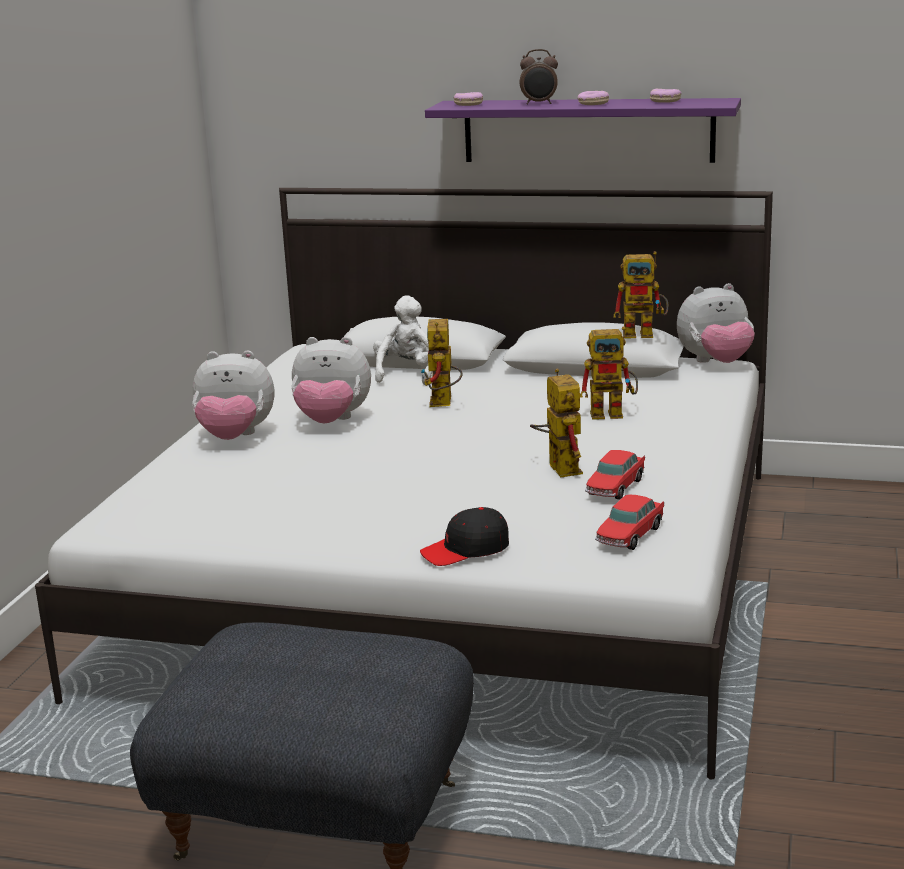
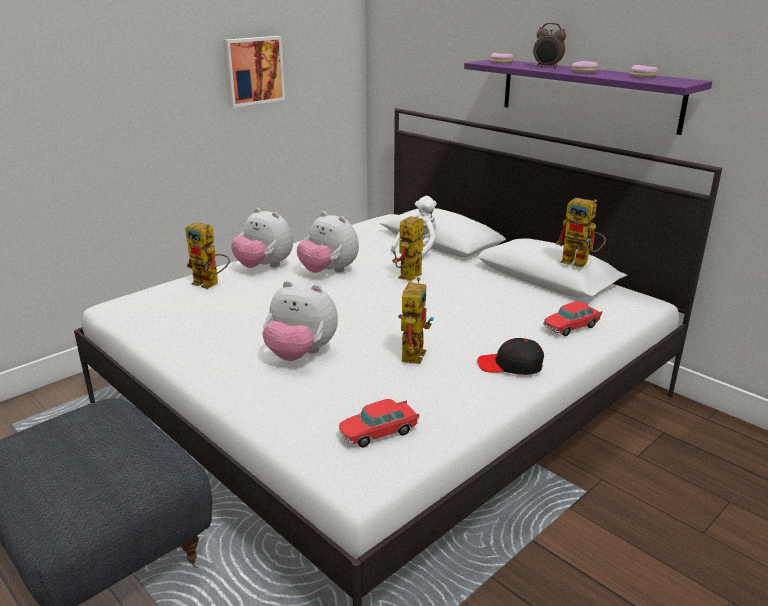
camera: 30 degrees right, 5 degrees up
(108, 158) = (253, 70): none -> picture
(466, 550) = (259, 400): black cap -> black cap (510, 365)
(614, 413) = (509, 319): toy robot -> toy robot (211, 284)
(615, 487) = (426, 384): toy car -> toy car (571, 327)
(715, 363) = (640, 299): plush toy -> plush toy (301, 354)

